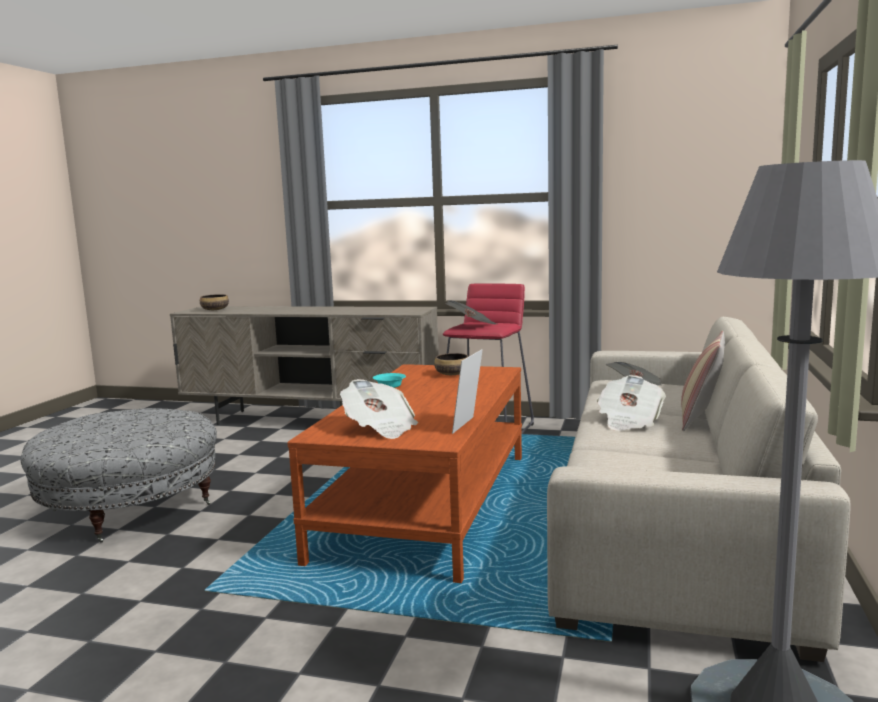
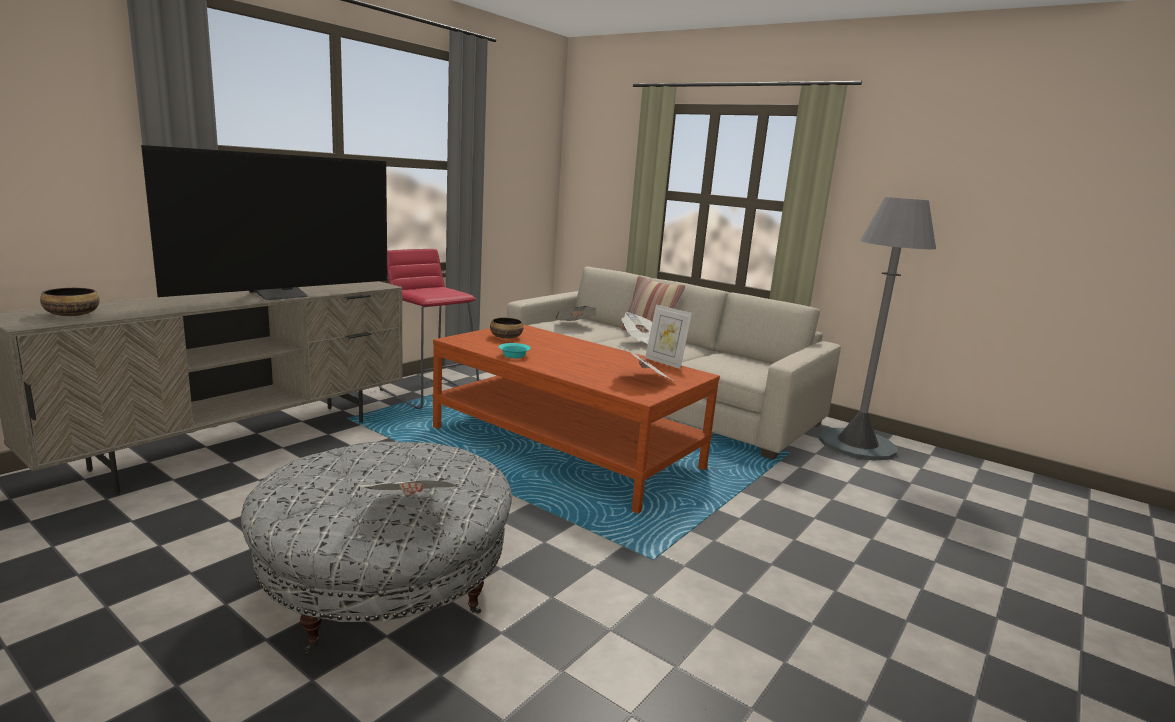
camera: 70 degrees left, 5 degrees up
(326, 311) = (282, 295): none -> television
(472, 326) = (431, 293): newspaper -> newspaper (410, 510)

